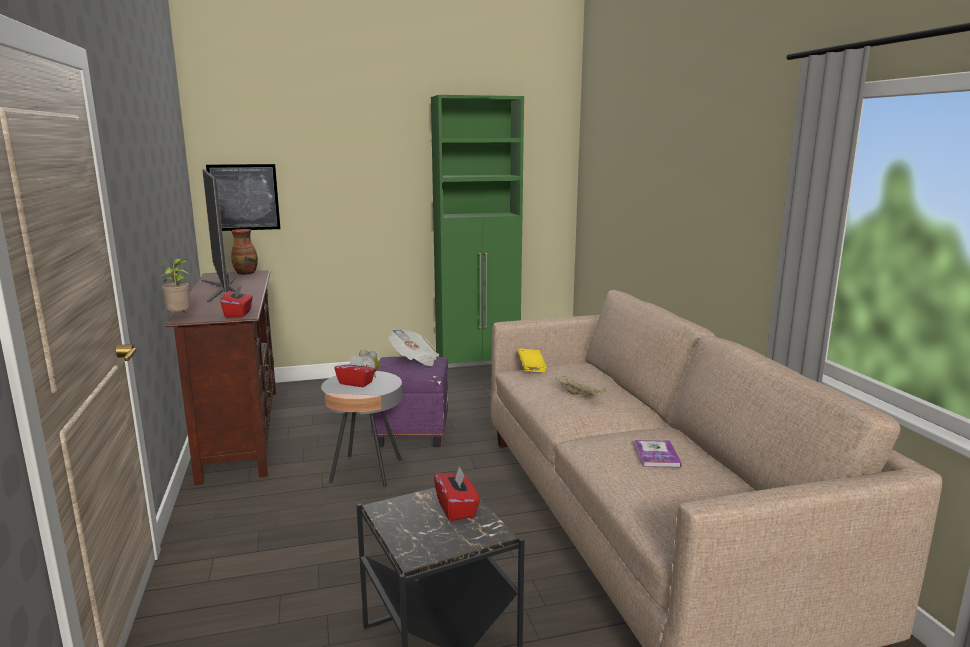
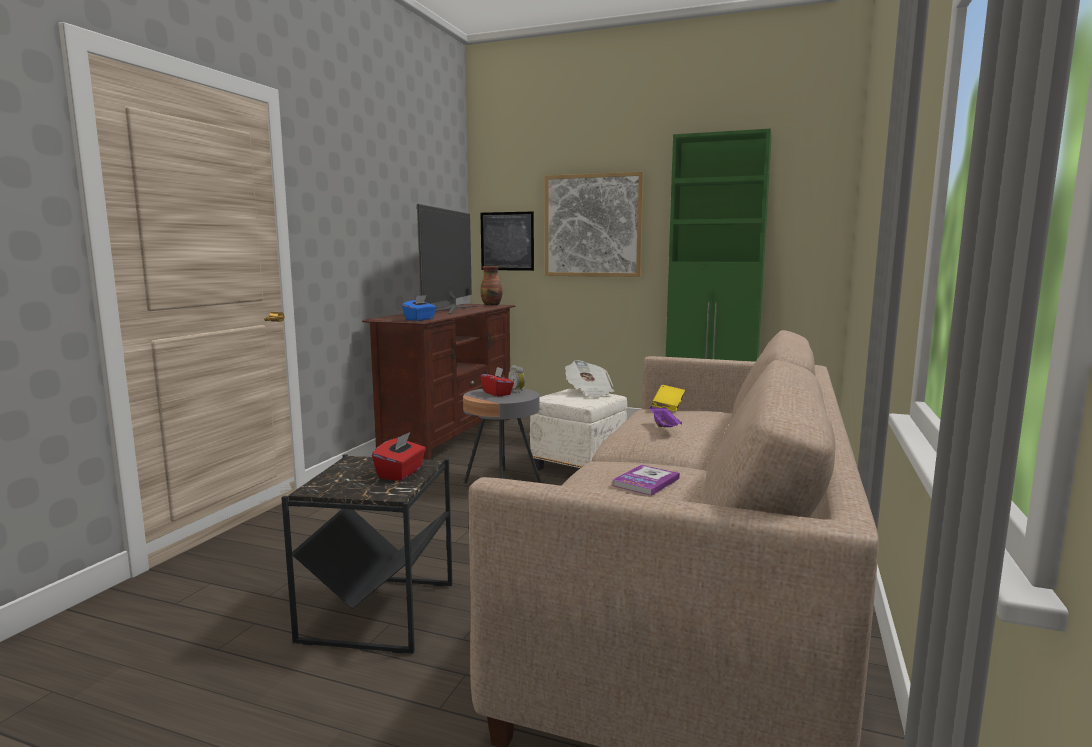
camera: 35 degrees right, 5 degrees down
(180, 317) = (381, 317): potted plant -> none
(238, 314) = (420, 319): red tissue box -> blue tissue box
(345, 179) = (593, 225): none -> picture
(411, 432) = (578, 465): purple ottoman -> white ottoman
(580, 395) = (664, 428): beige tray -> purple tray

